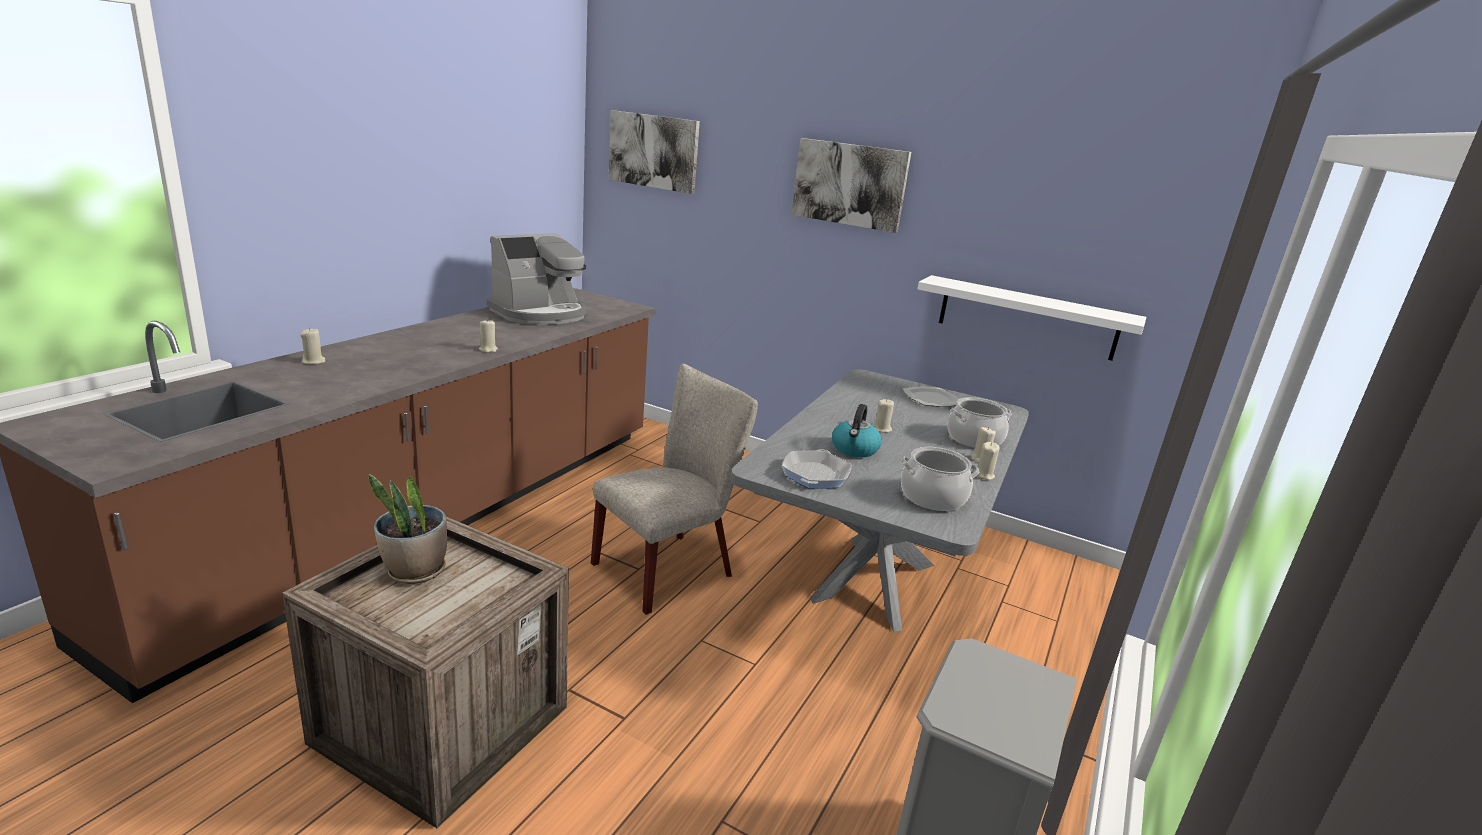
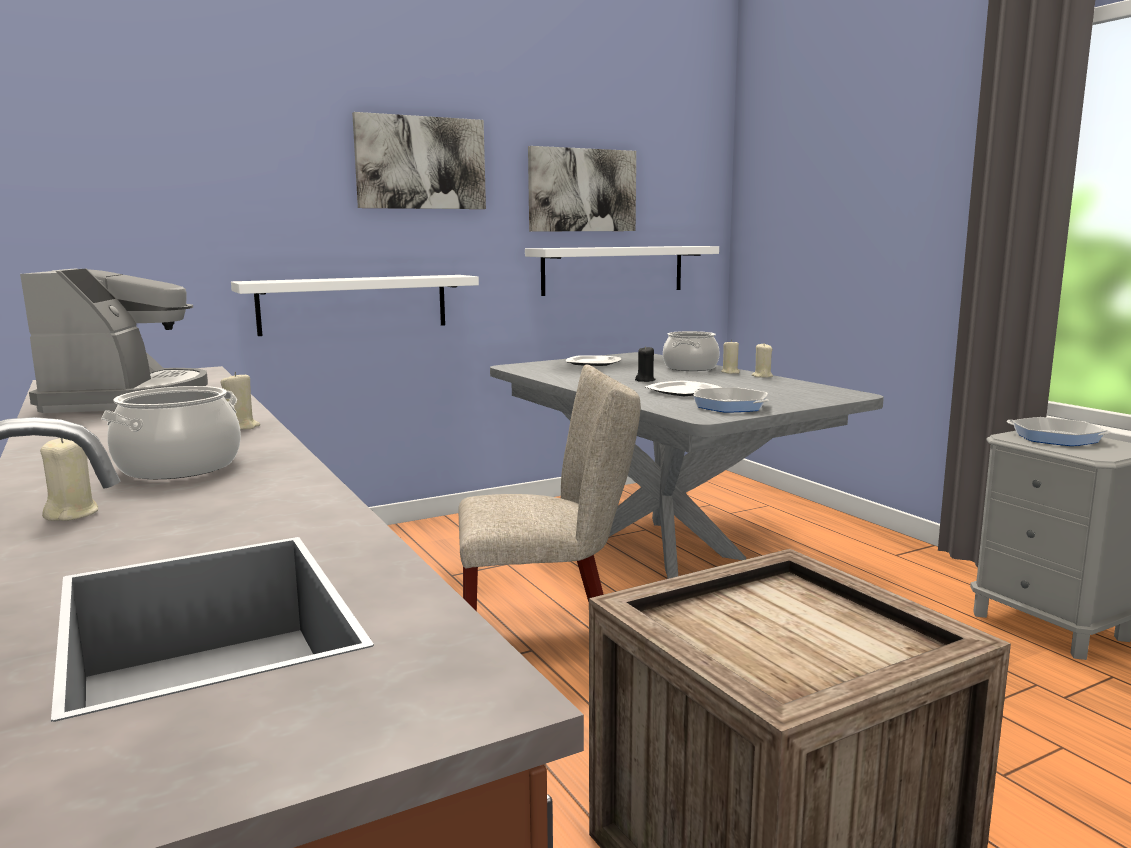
camera: 55 degrees left, 10 degrees down
(415, 571) = (737, 639): potted plant -> none
(654, 151) = (109, 147): picture -> picture (582, 190)
(670, 567) = (548, 631): beige chair -> beige chair turned 90 degrees clockwise
(778, 287) = (354, 304): none -> white shelf
(854, 449) = (683, 391): kettle -> plate
(881, 429) = (645, 380): beige candle -> black candle
(932, 497) = (795, 390): cooking pot -> cooking pot (179, 466)
(1009, 685) = (1056, 438): none -> frying pan

